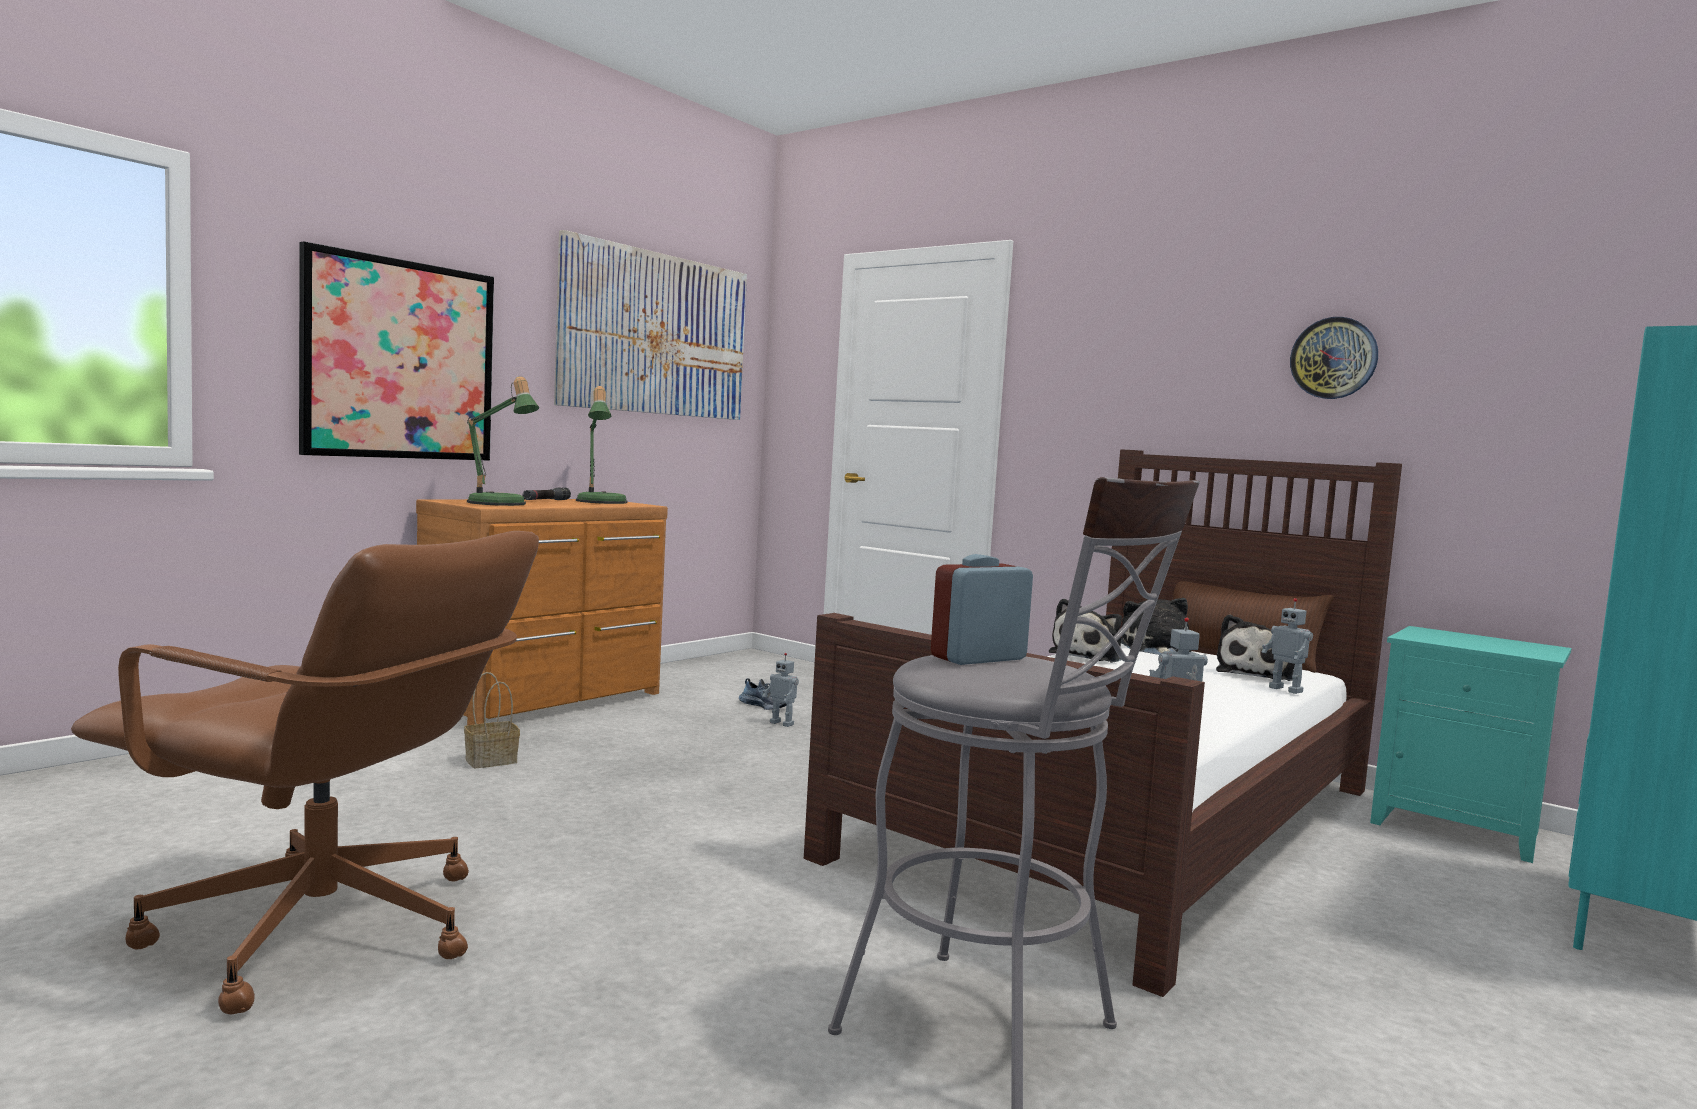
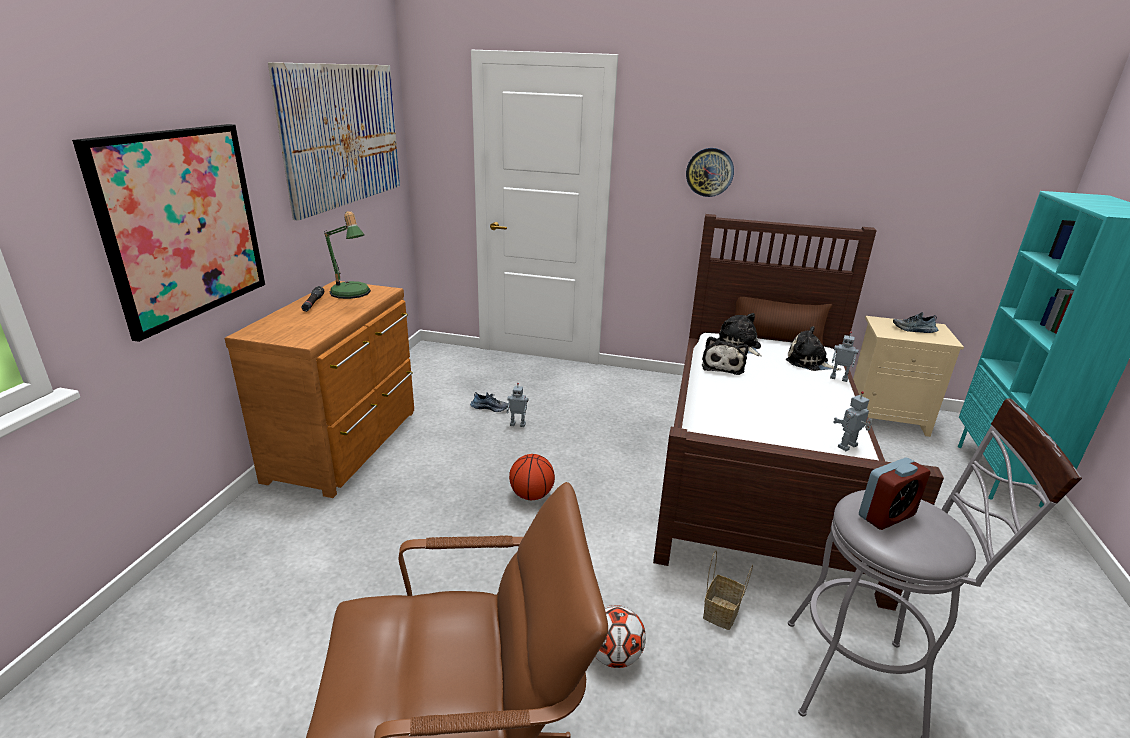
camera: 25 degrees left, 20 degrees up
(489, 761) = (380, 532): basket -> basket (721, 613)
(500, 504) = (303, 329): table lamp -> none
(630, 910) = (614, 656): none -> football
(715, 775) = (531, 495): none -> basketball
(978, 658) = (886, 515): alarm clock -> alarm clock turned 150 degrees counterclockwise
(1256, 674) = (809, 362): plush toy -> plush toy turned 120 degrees clockwise
(1333, 358) = (840, 160): wall clock -> wall clock (709, 172)
(1459, 828) = (887, 417): turquoise nightstand -> beige nightstand
(1483, 642) = (914, 330): none -> shoe

